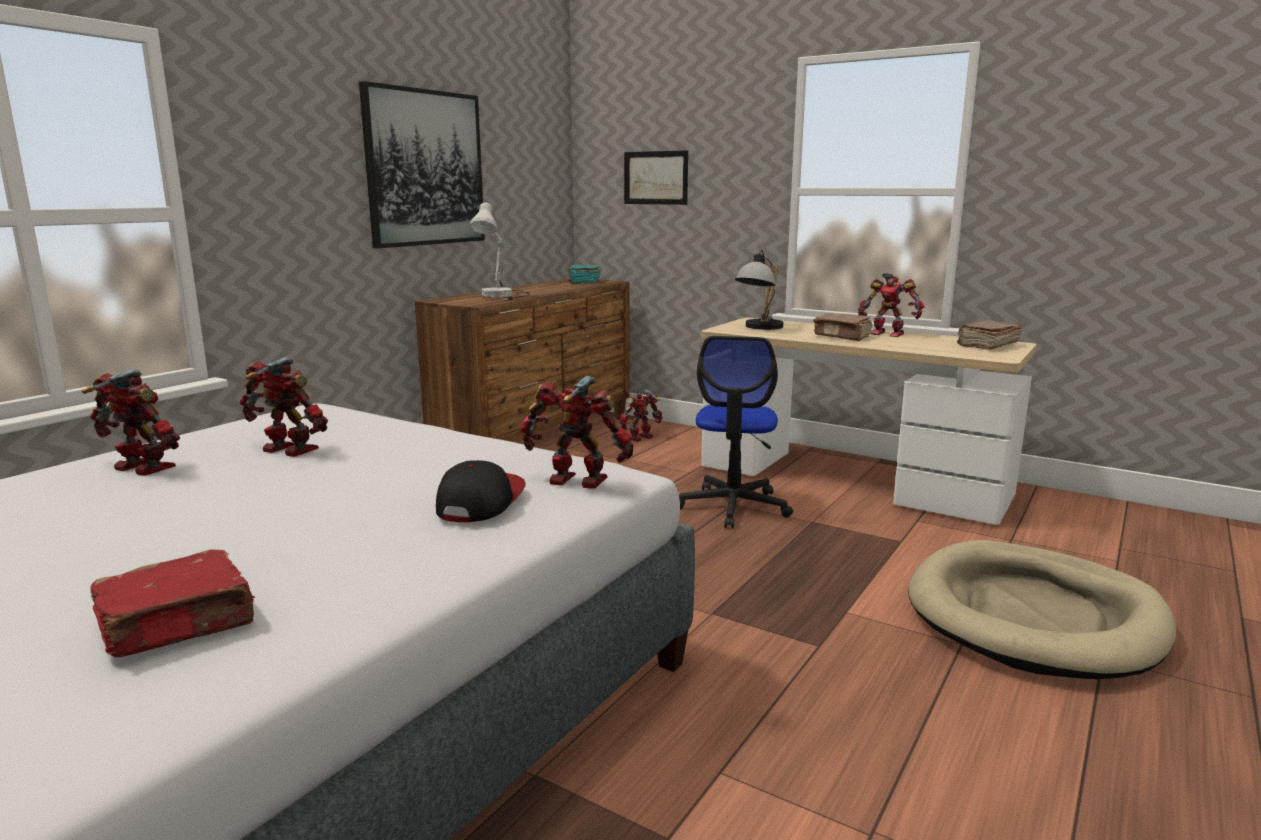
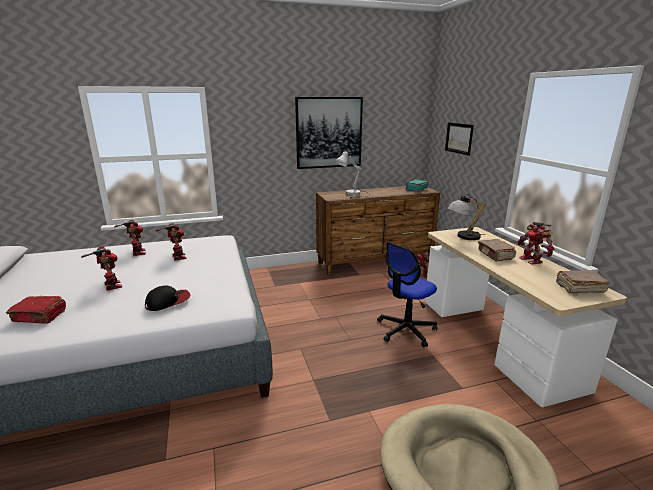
camera: 40 degrees right, 5 degrees up
(577, 482) = (210, 305): toy robot -> toy robot (111, 286)

